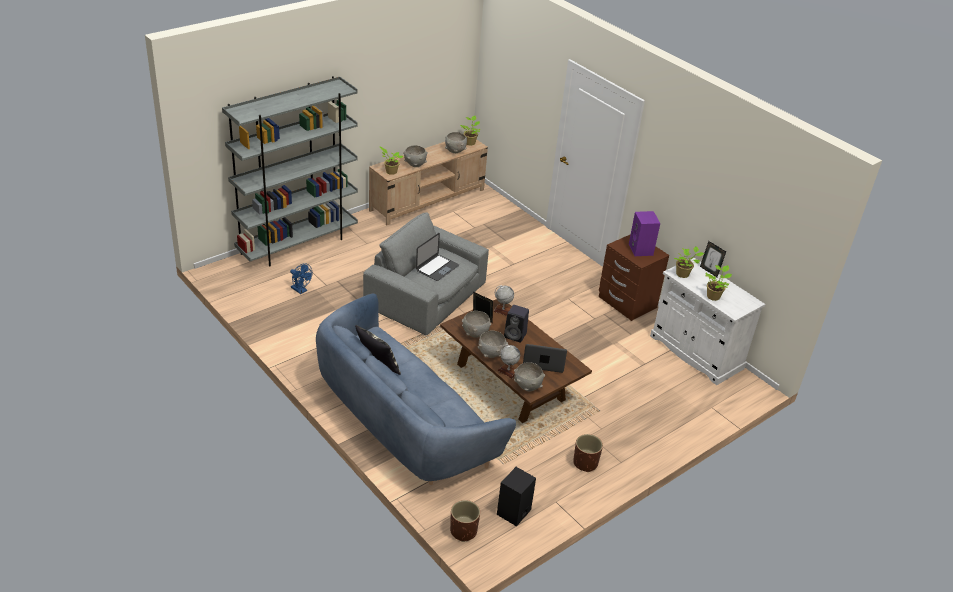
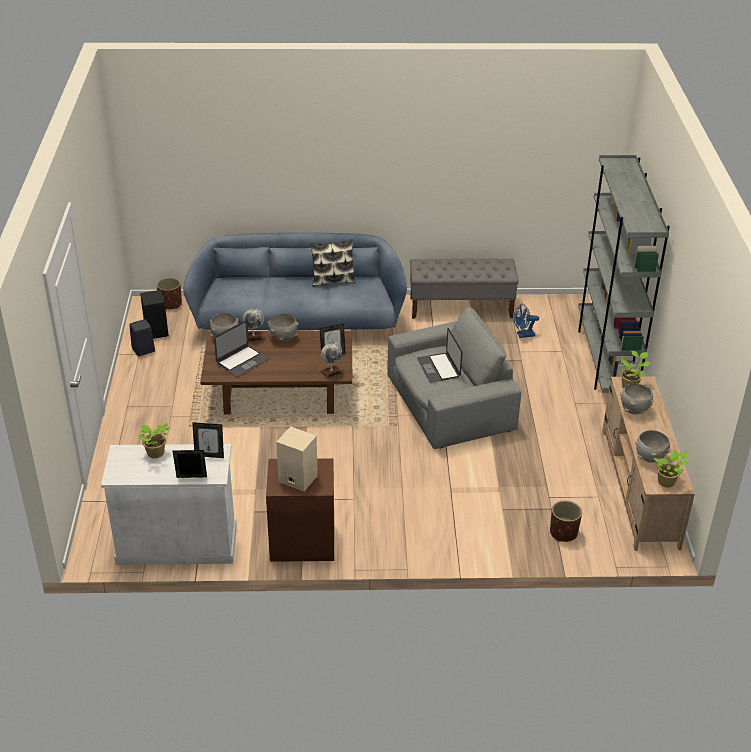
camera: 130 degrees right, 0 degrees up
(288, 335) = (461, 307): none -> grey bench
(475, 334) = (317, 342): grey bowl -> none
(516, 335) = (290, 362): black speaker -> black speaker (142, 350)
(585, 463) = (150, 387): brown planter -> brown planter (563, 533)
(641, 250) = (296, 479): purple speaker -> beige speaker
(683, 274) = (209, 455): potted plant -> picture frame

